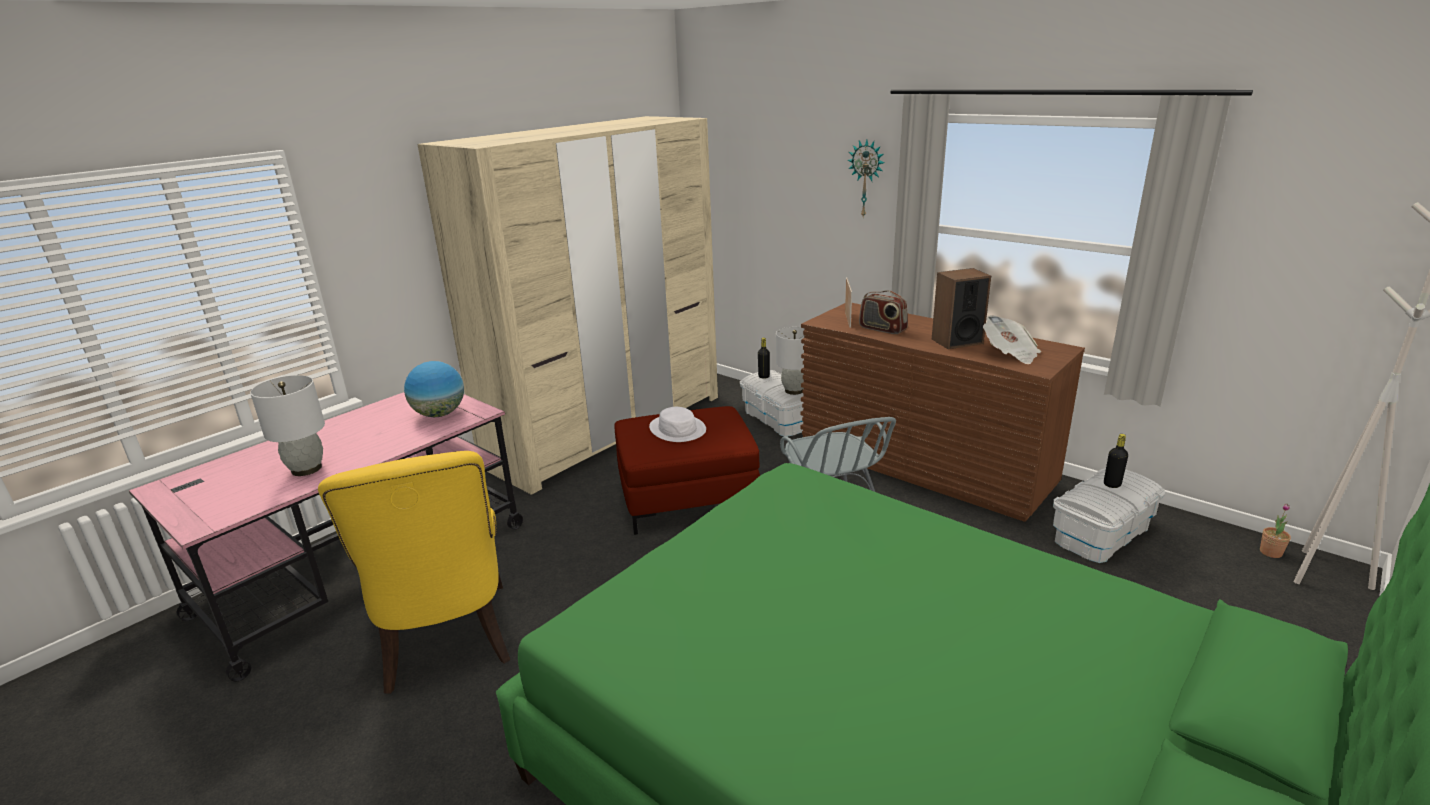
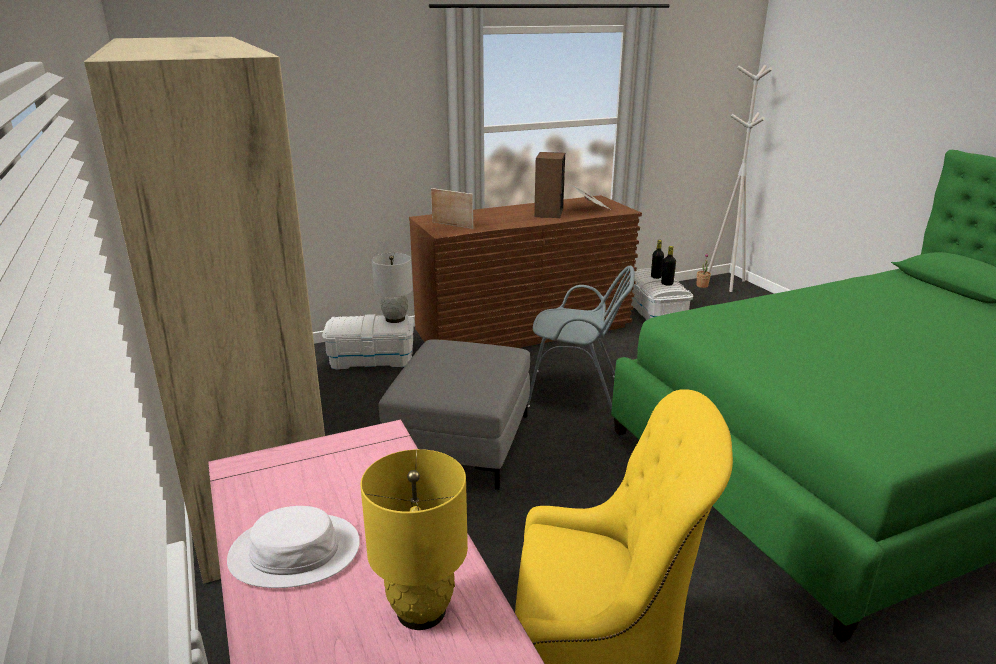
camera: 65 degrees left, 0 degrees up
(306, 469) = (421, 611): white table lamp -> yellow table lamp
(439, 414) = (350, 467): globe -> none
(678, 429) = (454, 371): white hat -> white hat (295, 551)
(688, 497) = (460, 442): red ottoman -> grey ottoman
(764, 376) = (344, 322): black bottle -> black bottle (667, 284)
(866, 178) = (398, 94): wall clock -> none
(882, 329) = (492, 222): radio -> none

